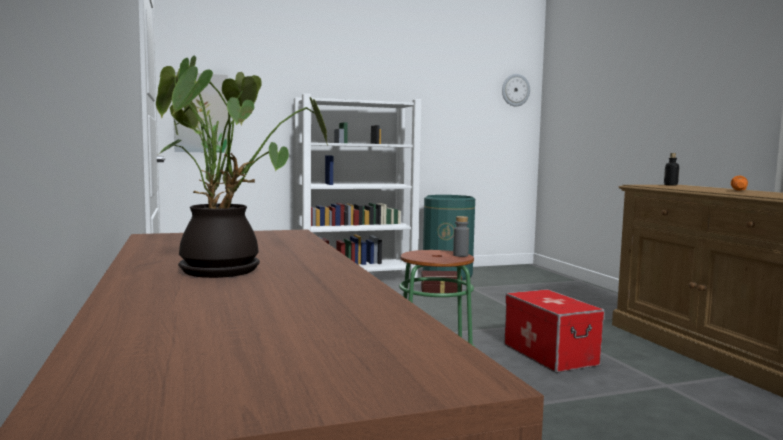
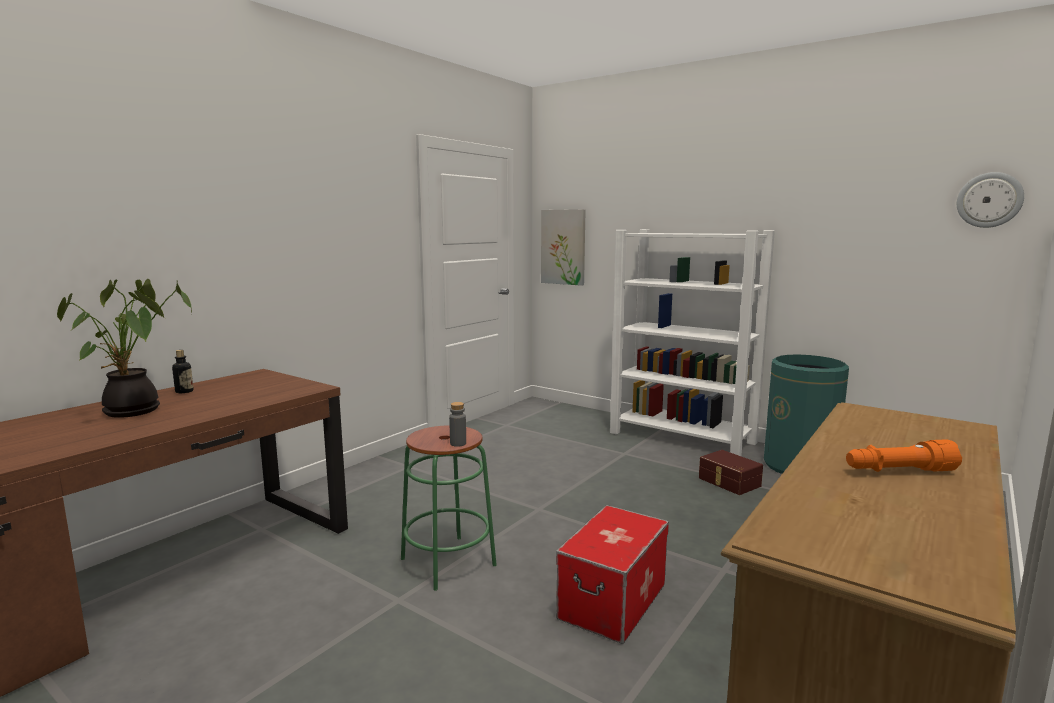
camera: 55 degrees right, 5 degrees up
(670, 185) = (934, 423): bottle -> bottle (184, 391)

